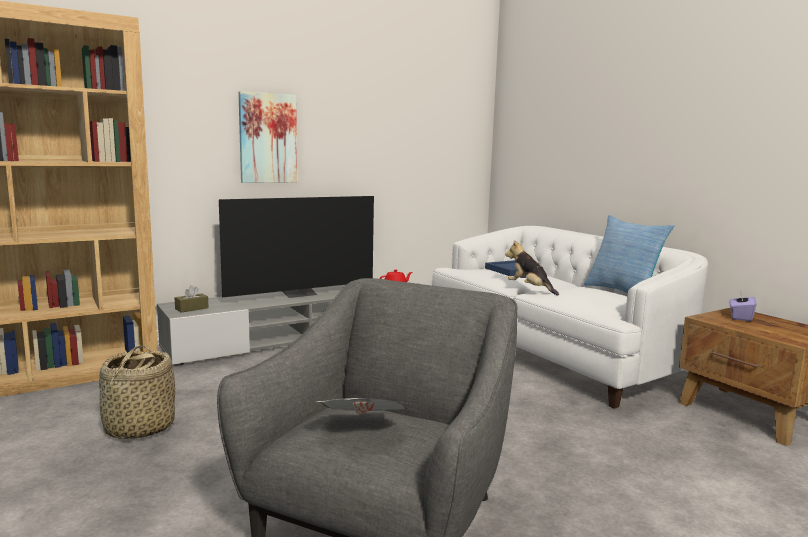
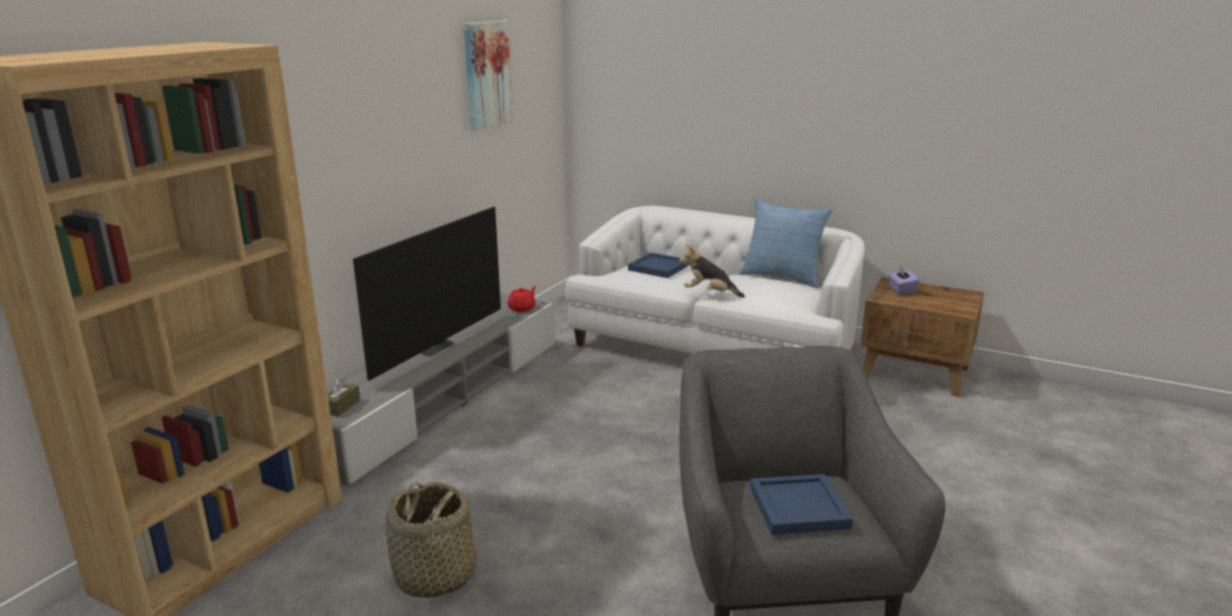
camera: 30 degrees left, 10 degrees up
(267, 138) = (366, 156): picture -> picture (486, 74)
(361, 429) = (797, 507): newspaper -> blue tray

